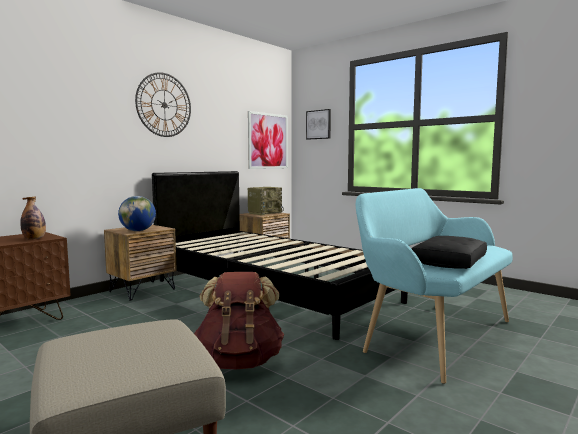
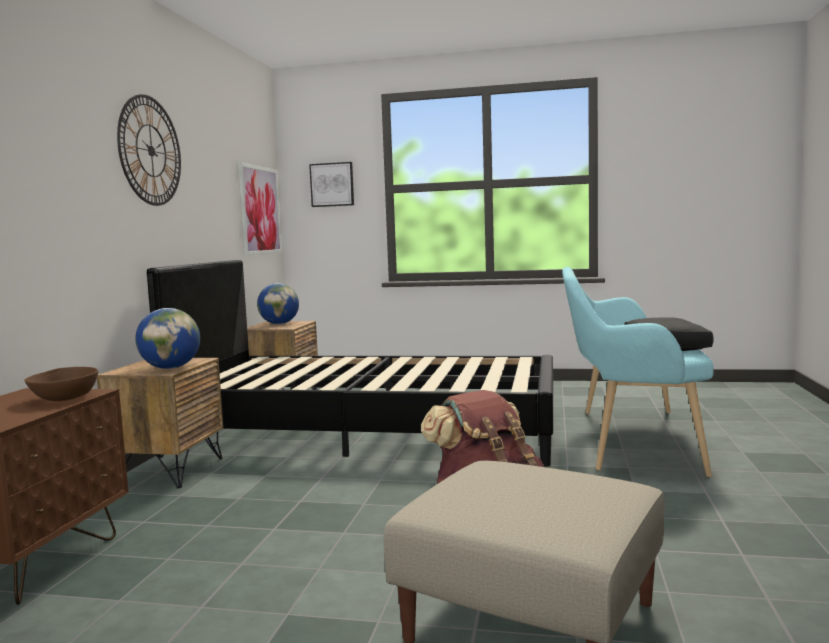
camera: 30 degrees left, 0 degrees up
(34, 239) = (64, 398): bottle -> brown bowl
(265, 213) = (279, 324): radio -> globe

